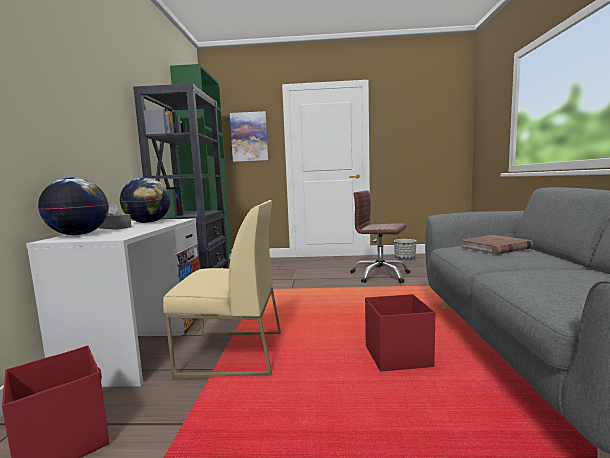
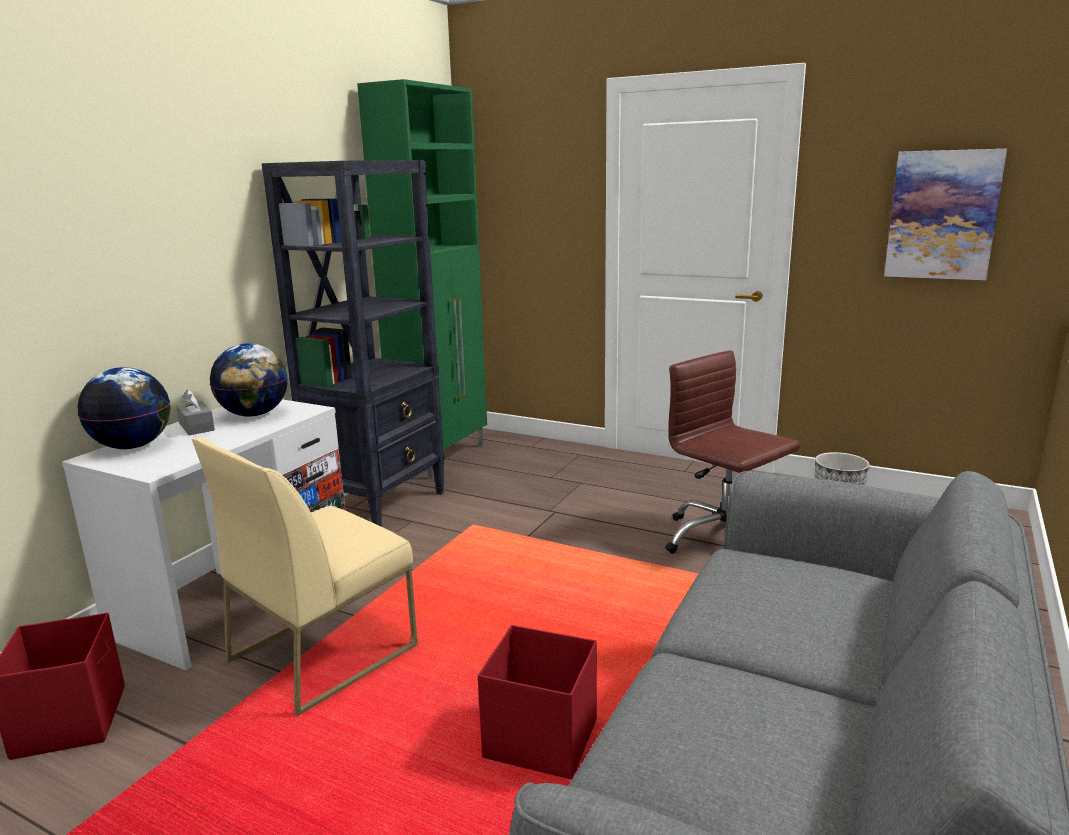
camera: 25 degrees right, 10 degrees up
(231, 354) = (323, 652): beige chair -> beige chair turned 105 degrees clockwise
(249, 137) = (537, 193): picture -> picture (942, 215)
(496, 248) = (797, 590): brown book -> none

